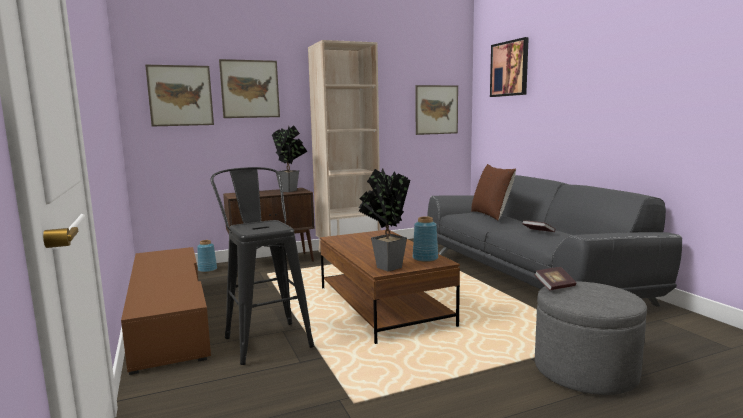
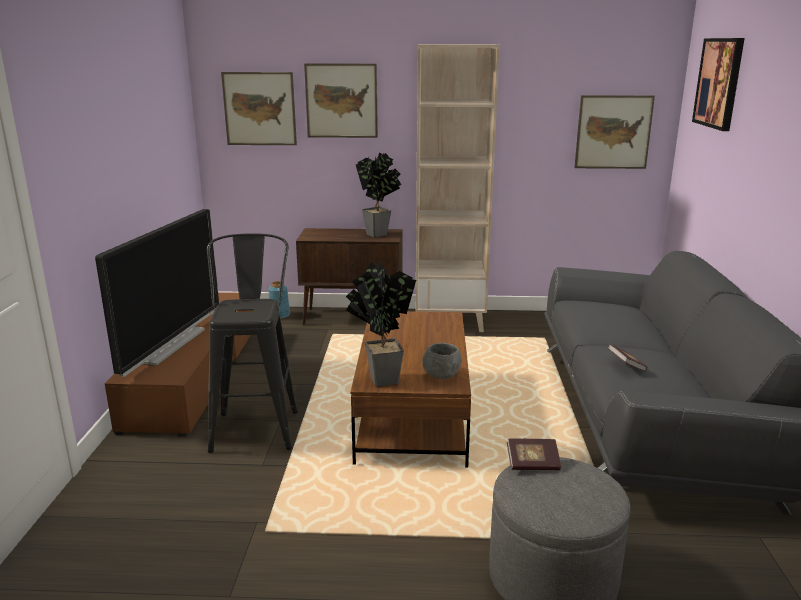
camera: 25 degrees right, 10 degrees up
(157, 286) = (169, 345): none -> television
(425, 259) = (441, 375): blue vase -> grey bowl
(491, 215) = (613, 315): brown pillow -> none

